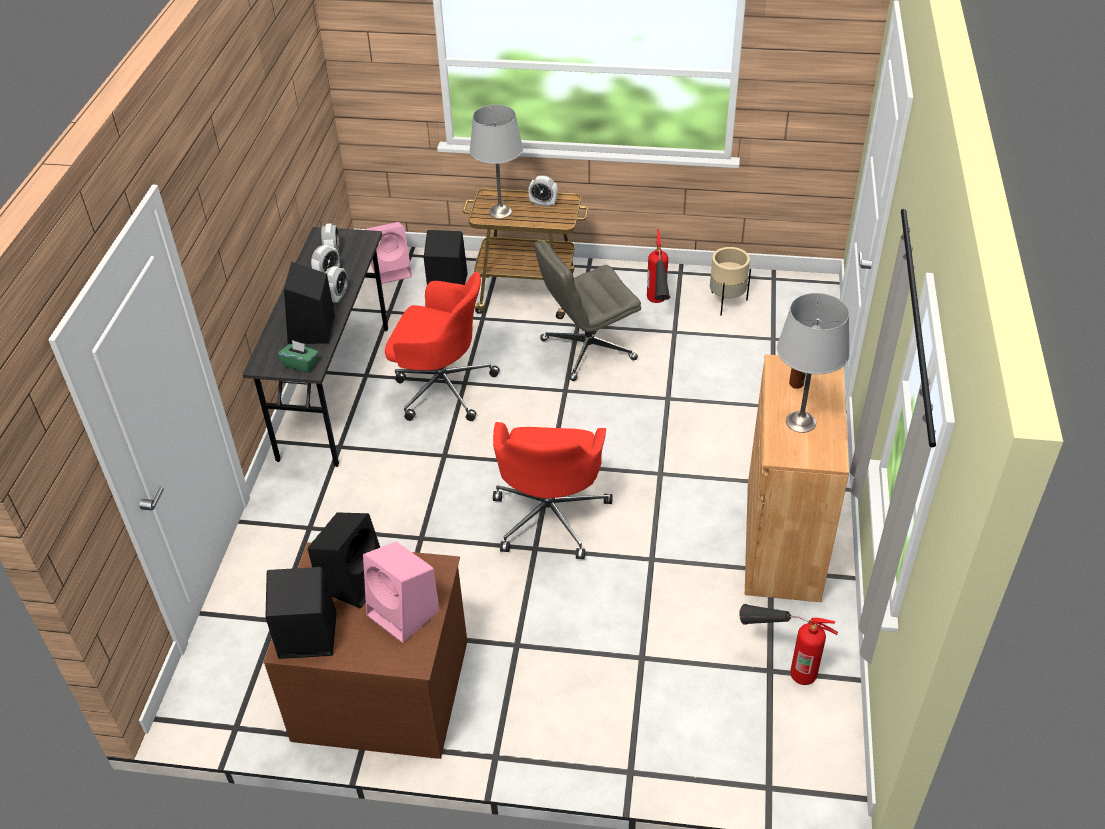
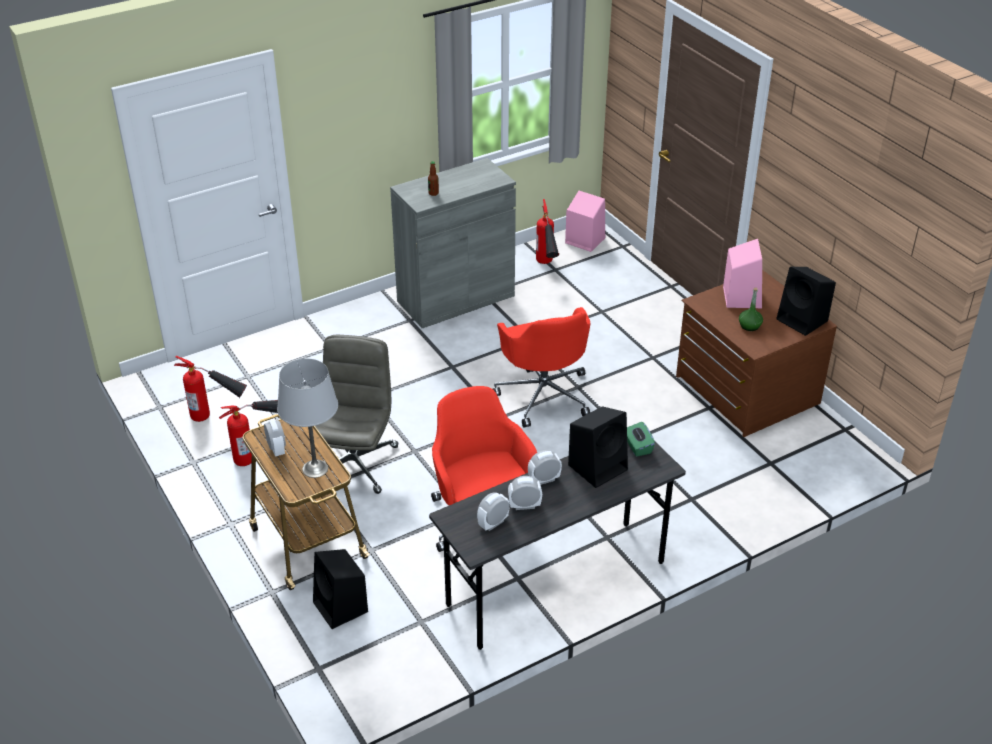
camera: 130 degrees left, 5 degrees down
(354, 579) = (749, 326): black speaker -> green bottle
(392, 270) = (356, 664): pink speaker -> pink speaker (584, 240)
(550, 515) = (544, 394): red office chair -> red office chair turned 105 degrees clockwise
(587, 350) = (354, 464): grey office chair -> grey office chair turned 105 degrees counterclockwise
(727, 302) = (217, 418): beige planter -> fire extinguisher
(782, 540) = (456, 298): brown cabinet -> grey cabinet
(801, 422) = (466, 181): grey table lamp -> none

